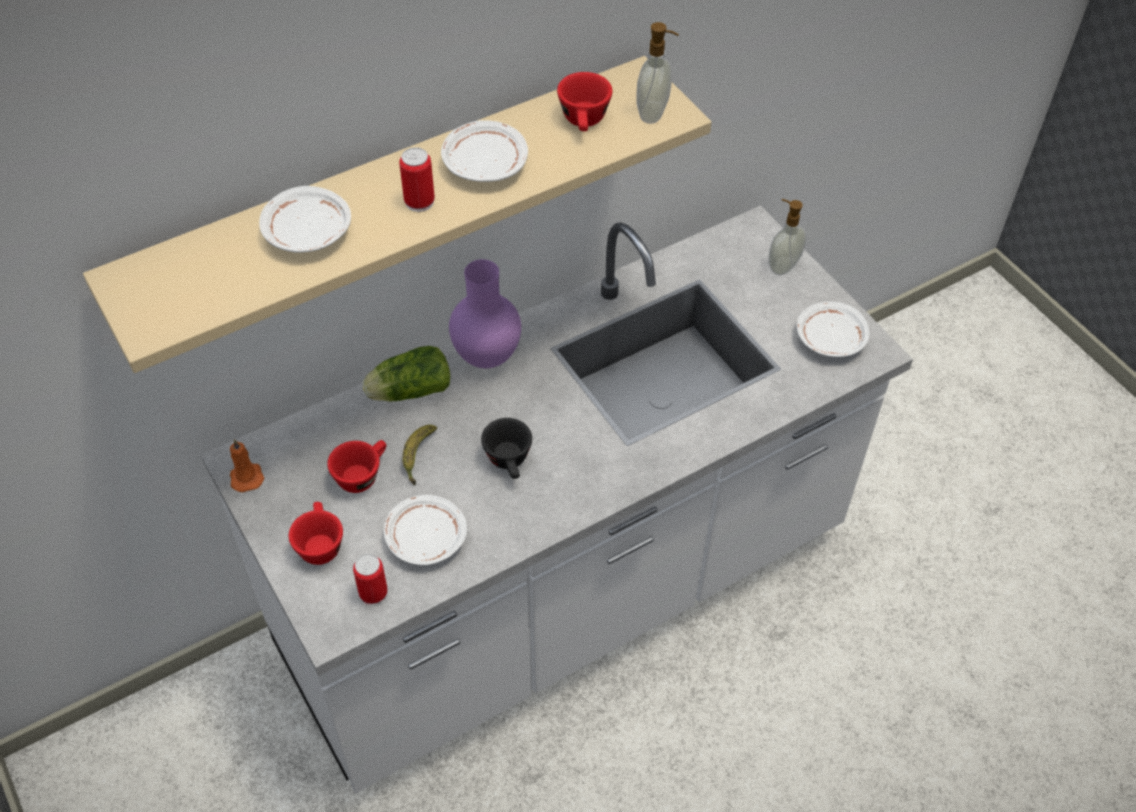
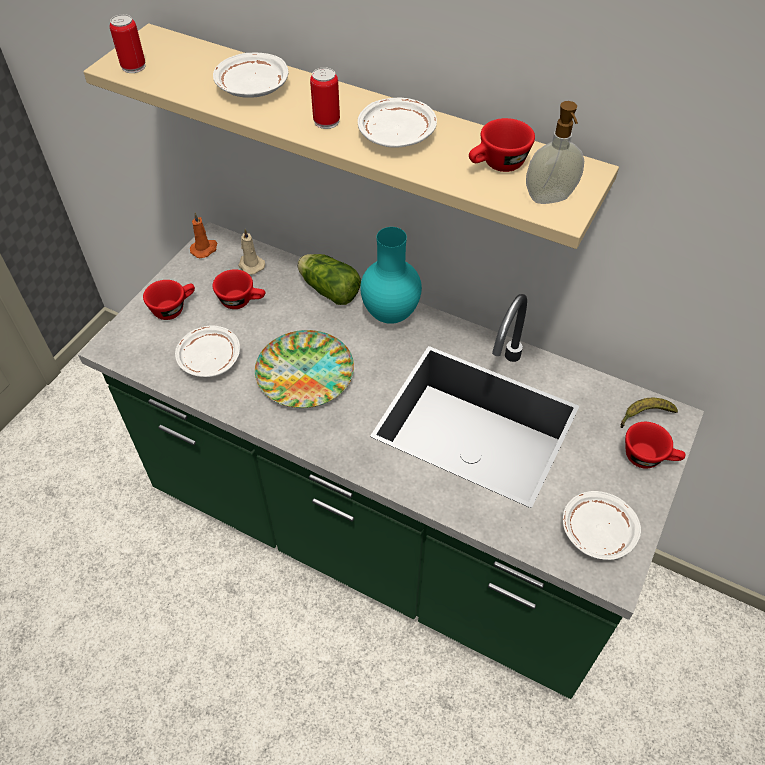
camera: 60 degrees right, 0 degrees up
(312, 443) = (250, 265): none -> beige candle
(373, 593) = (149, 354): can -> can (133, 66)
(417, 456) = (275, 321): banana -> banana (644, 416)
(488, 356) = (392, 315): purple vase -> turquoise vase
(510, 462) = (305, 373): black cup -> plate
(565, 593) = (382, 533): white counter -> green counter
(782, 265) = (649, 457): soap dispenser -> red cup

